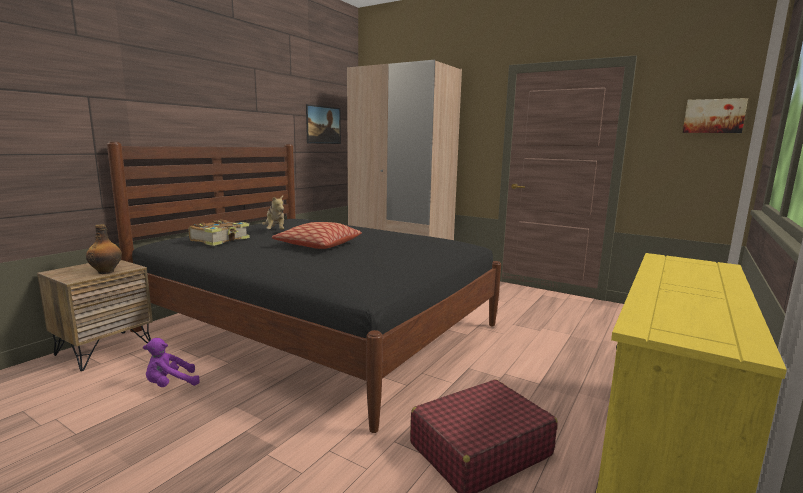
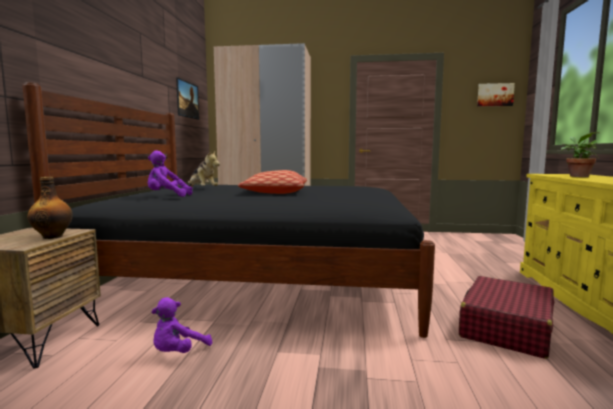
camera: 25 degrees left, 5 degrees down
(221, 240) = (166, 196): book -> purple plush toy
(680, 272) = (577, 176): none -> potted plant

